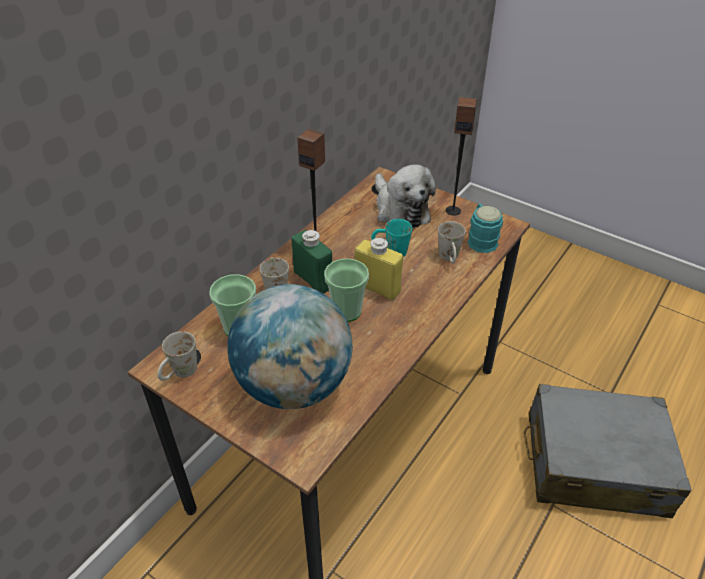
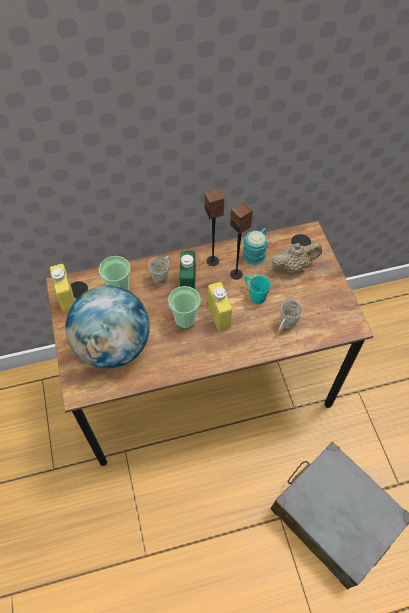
camera: 40 degrees right, 15 degrees up
(180, 374) = (66, 297): white mug -> yellow bottle
(400, 210) = (294, 266): plush toy -> beige teapot
(453, 210) = (329, 290): speaker -> speaker (236, 274)
(481, 239) = (323, 325): turquoise mug -> turquoise mug (256, 252)

